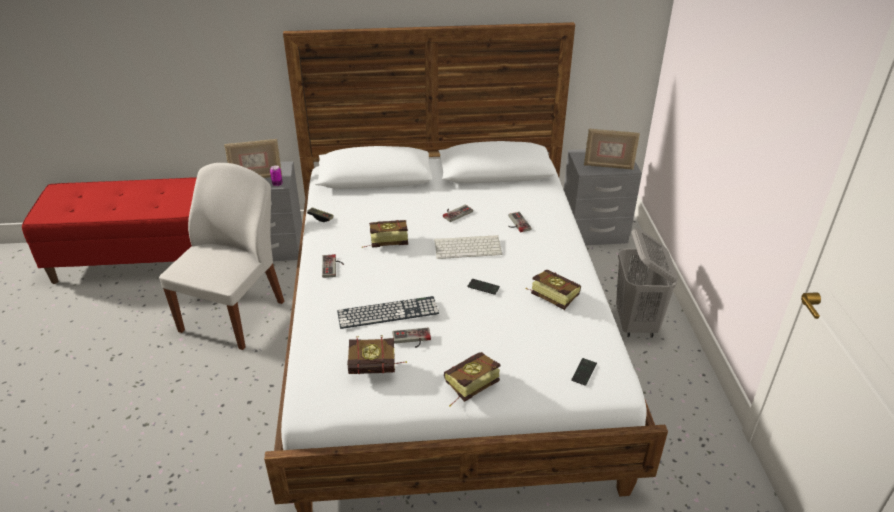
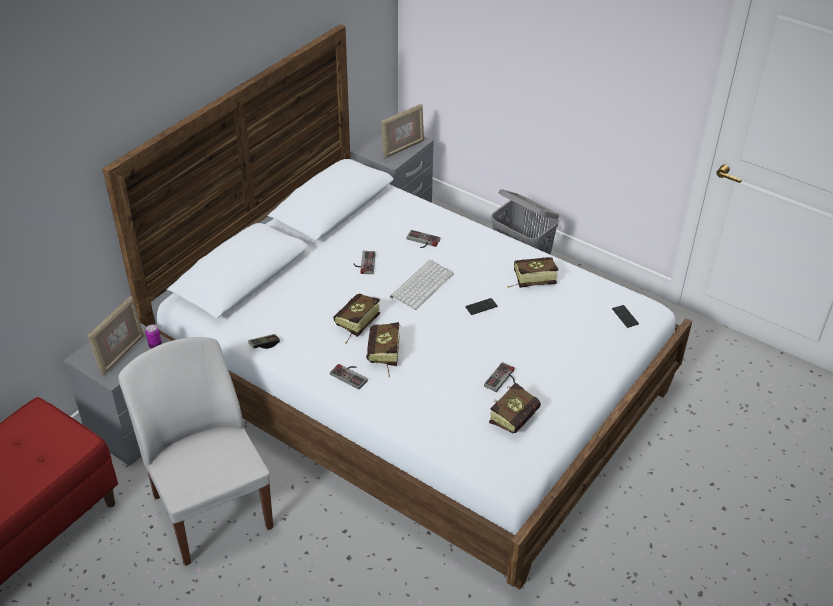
camera: 50 degrees left, 5 degrees up
(388, 312) = (455, 374): keyboard -> none
(467, 388) = (582, 382): book -> book (383, 357)

